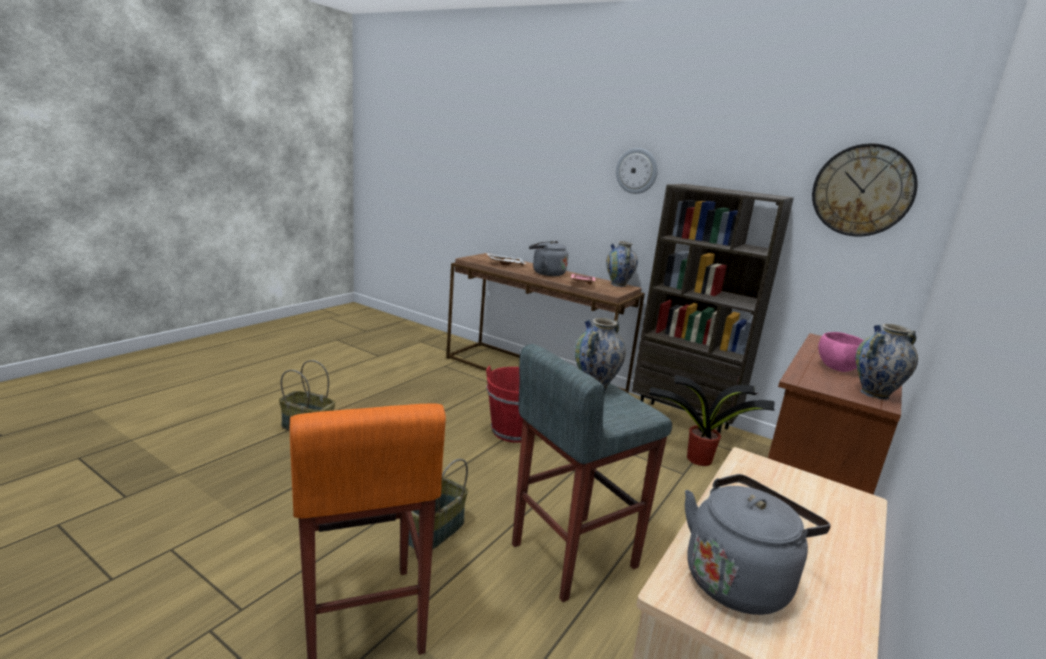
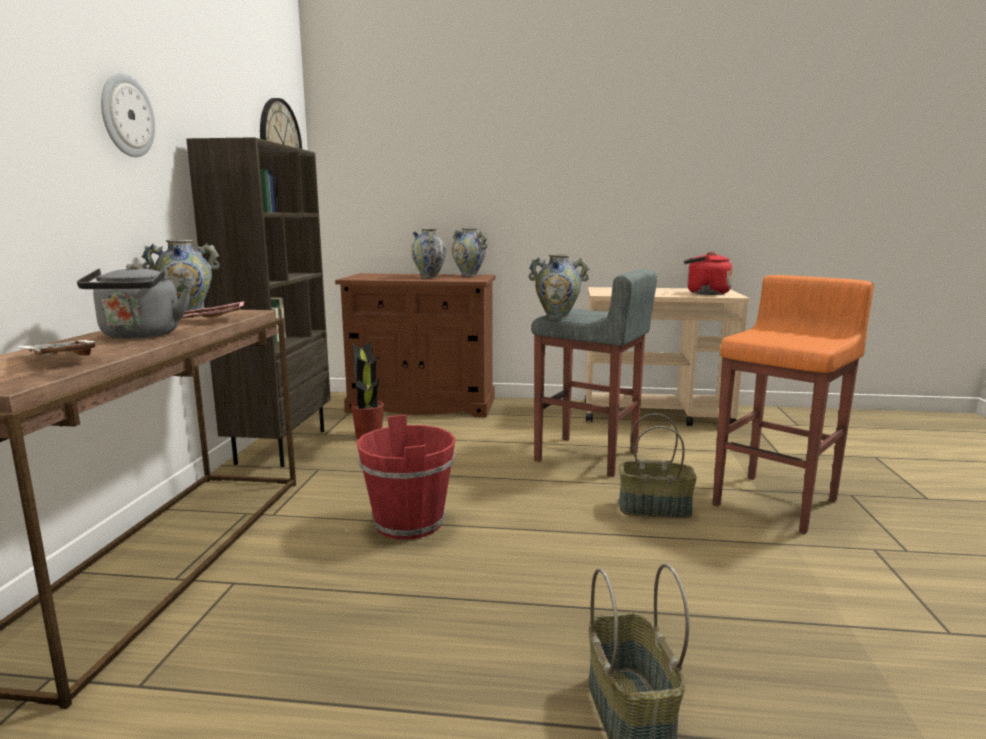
camera: 115 degrees left, 5 degrees down
(738, 579) = (704, 293): grey kettle -> red kettle
(837, 368) = (429, 277): pink bowl -> vase

